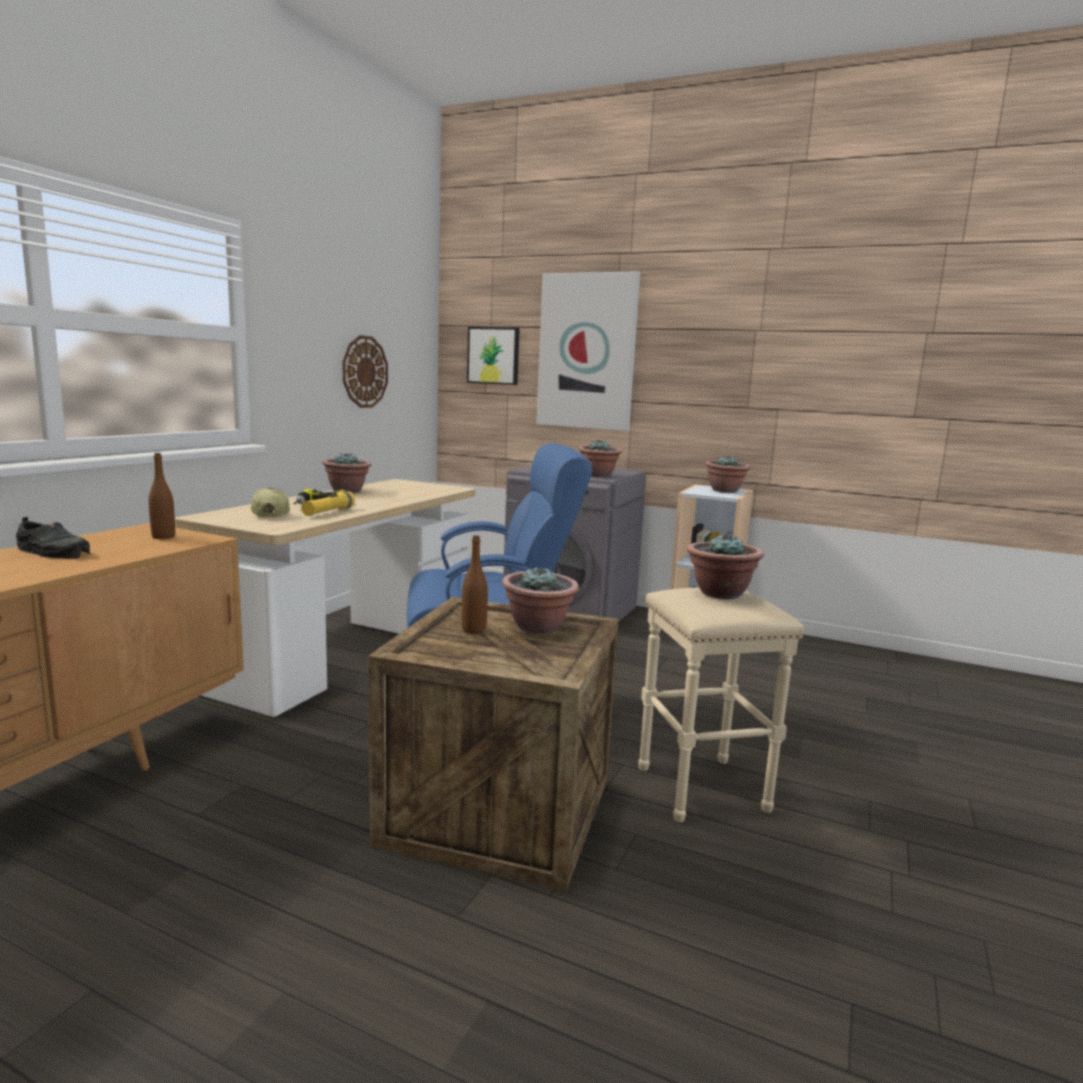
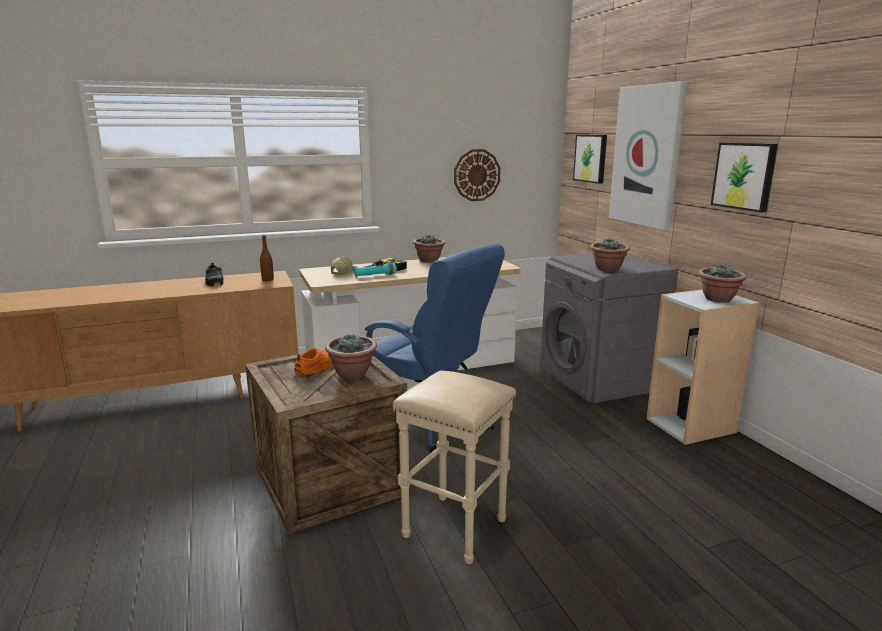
camera: 45 degrees right, 5 degrees up
(328, 512) = (375, 275): yellow flashlight -> turquoise flashlight
(473, 630) = (319, 365): brown bottle -> orange shoe
(720, 593) = (455, 383): potted plant -> none
(721, 369) = (744, 176): none -> picture

